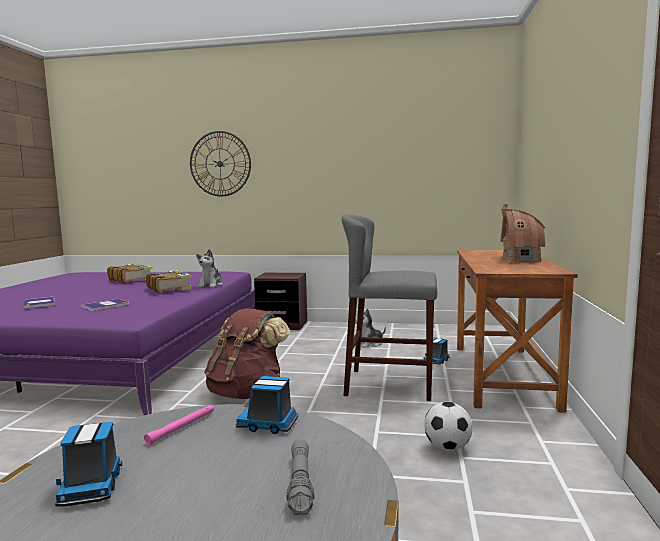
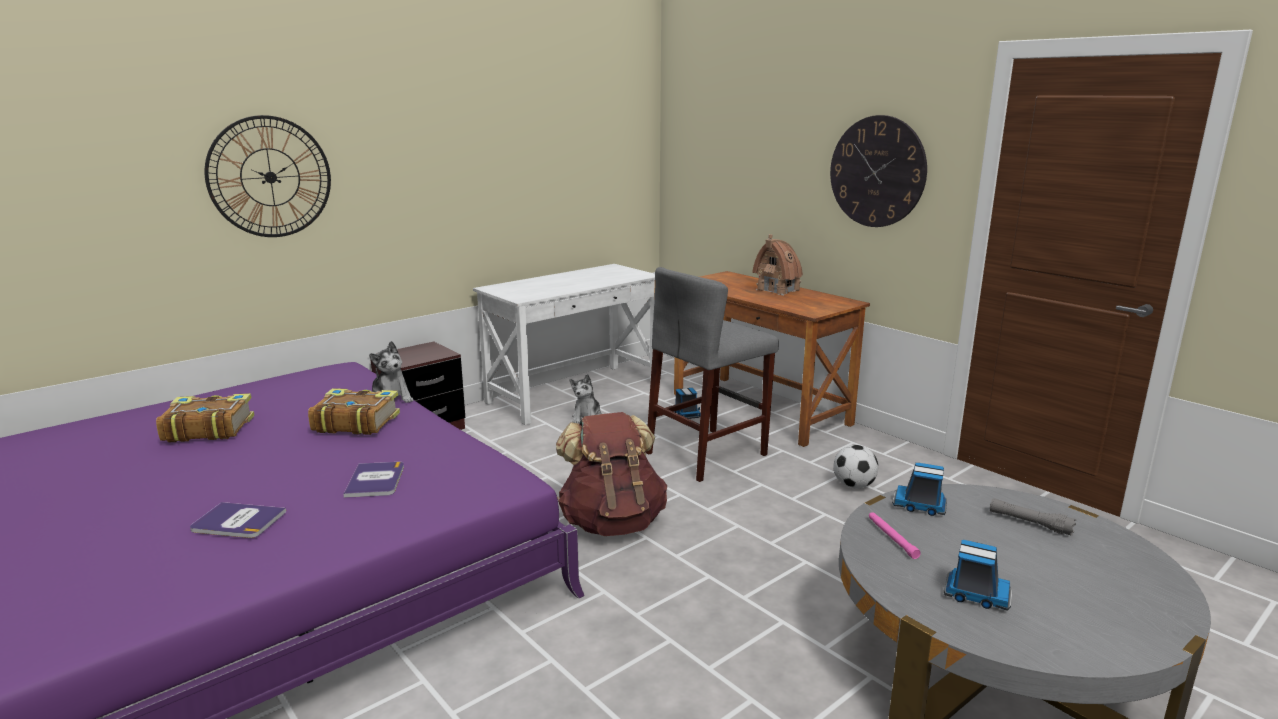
camera: 50 degrees left, 10 degrees up
(269, 424) = (920, 505): toy truck -> toy truck turned 60 degrees clockwise
(394, 331) = (573, 393): none -> white desk
(588, 129) = (877, 172): none -> wall clock

